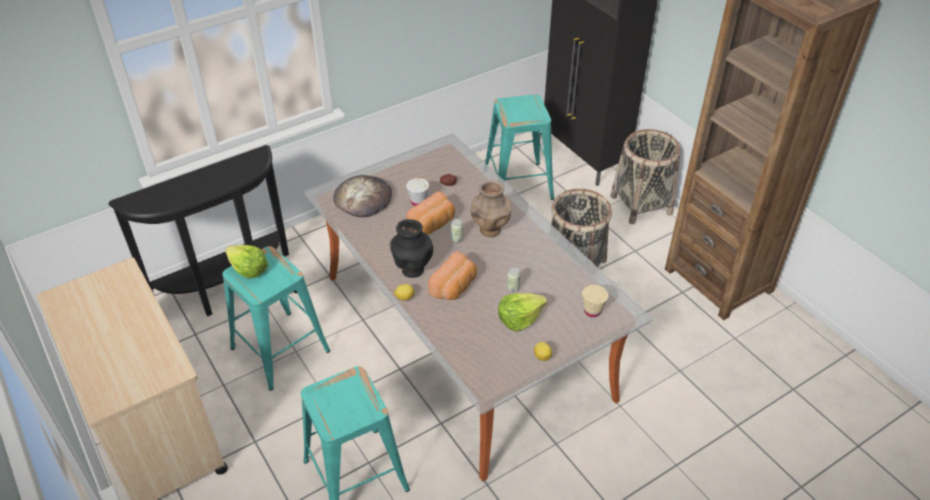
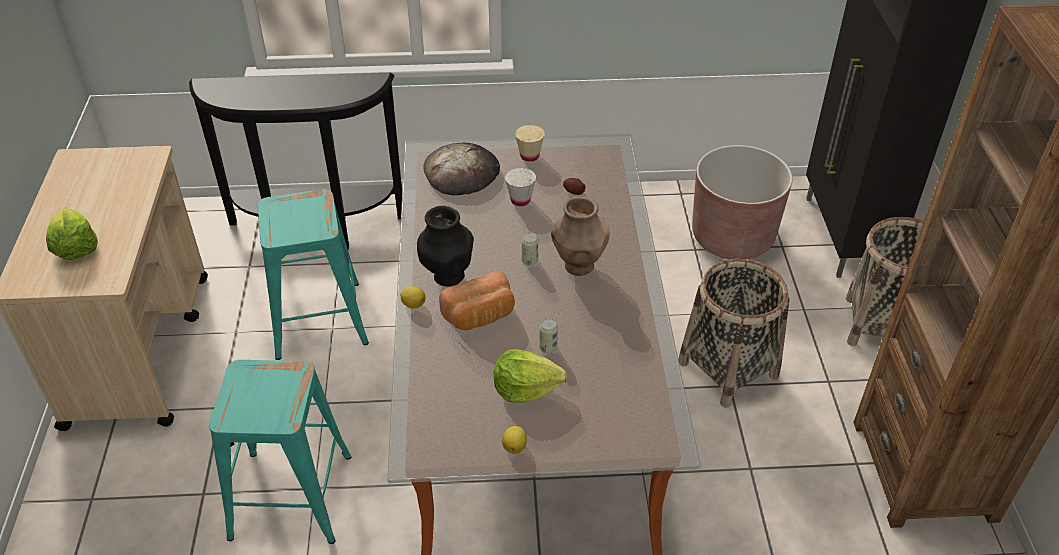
camera: 30 degrees right, 0 degrees up
(248, 270) = (287, 207): lettuce -> lettuce (75, 247)
(433, 224) = (516, 232): bread -> none
(518, 184) = (732, 237): turquoise stool -> brown planter
(592, 311) = (625, 419): beige cup -> beige cup (529, 156)

